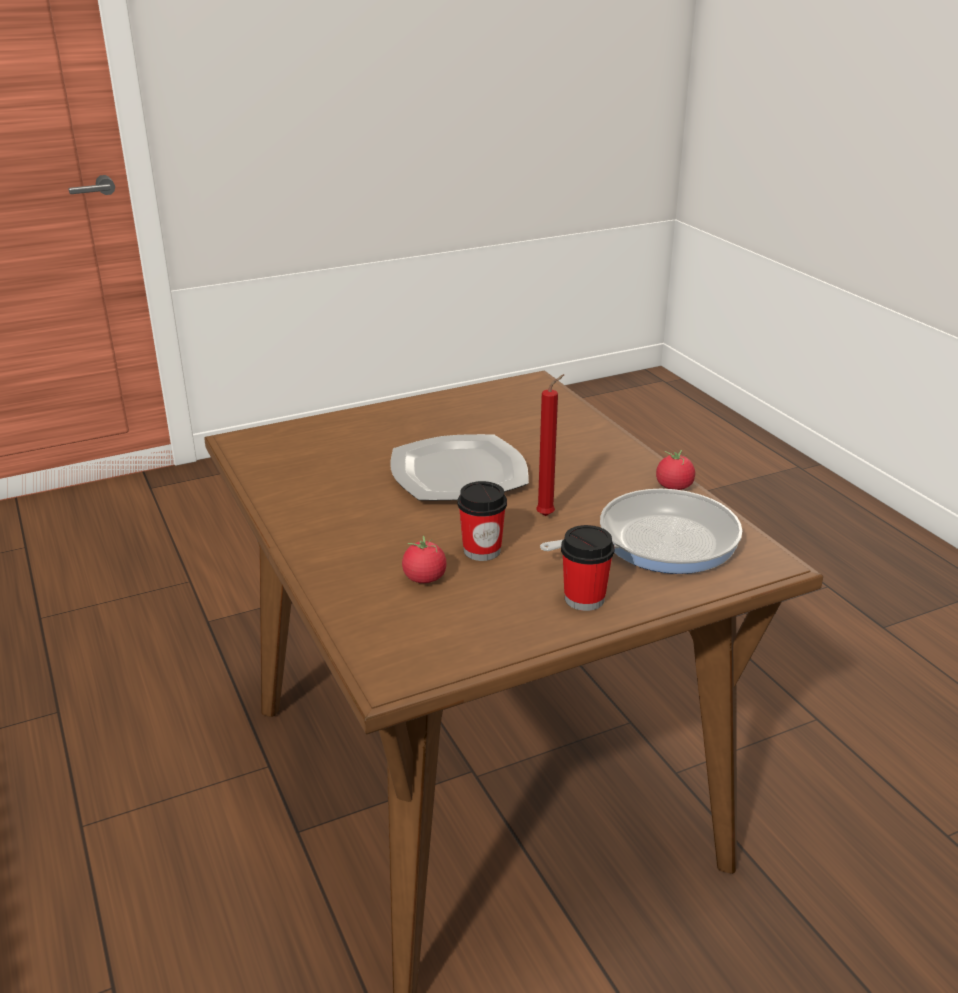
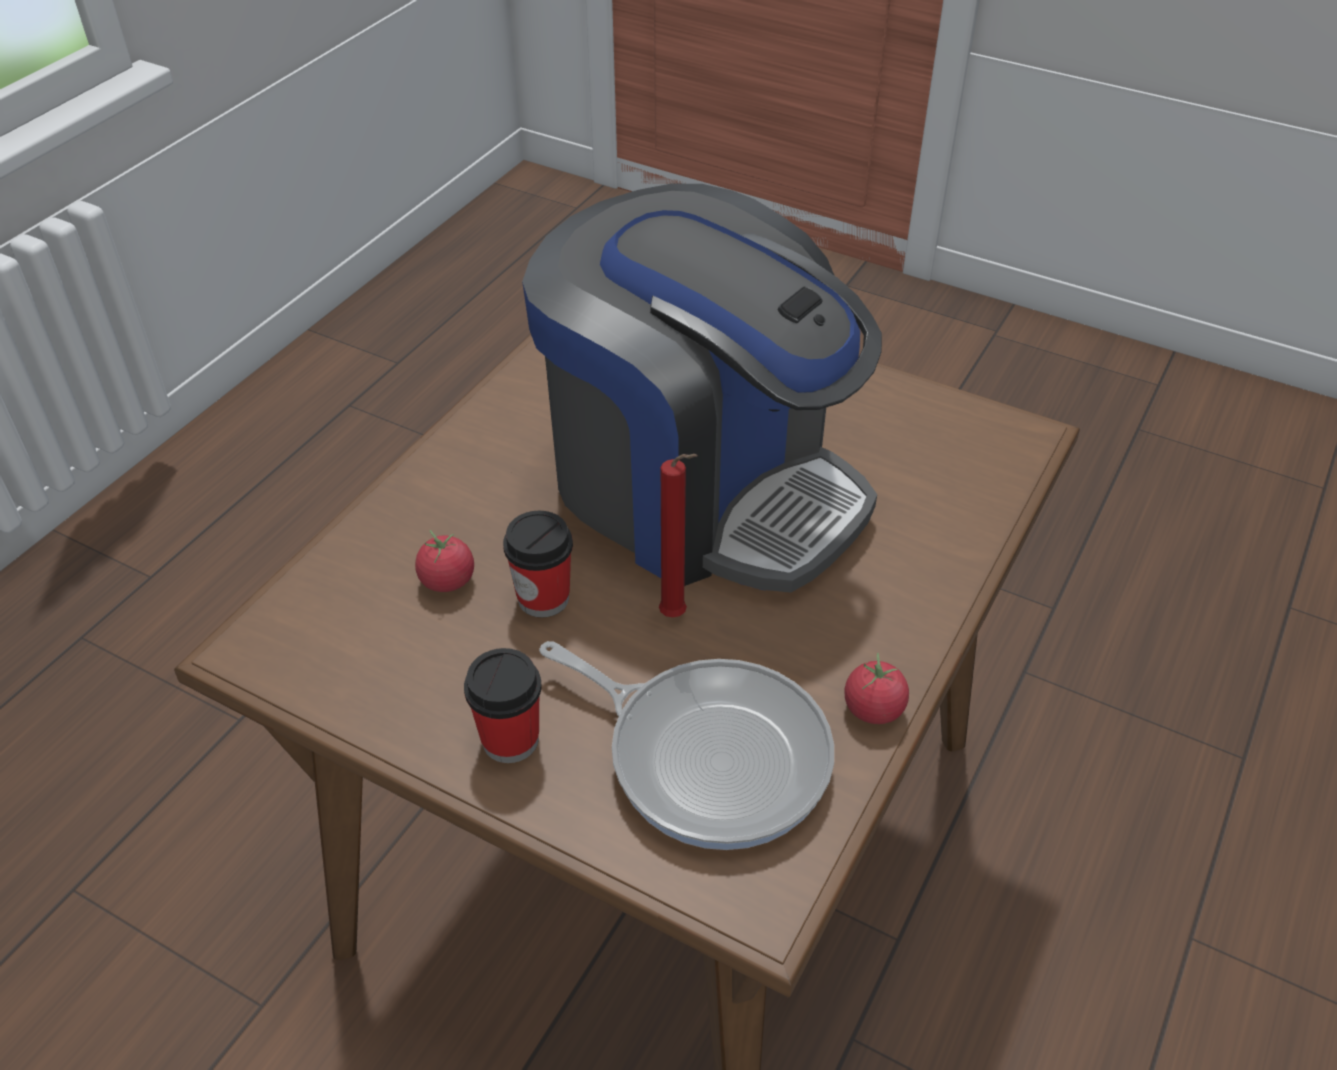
camera: 55 degrees right, 15 degrees up
(457, 473) = (701, 489): plate -> coffee machine

